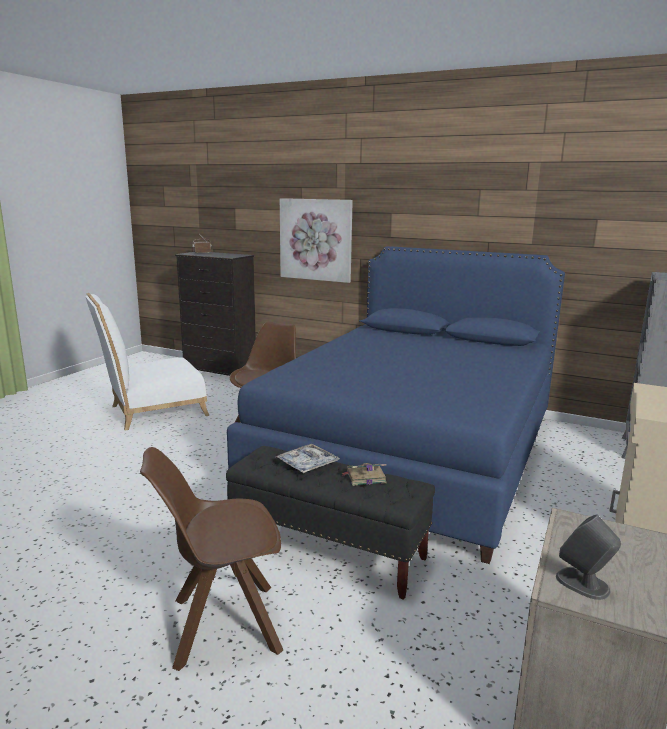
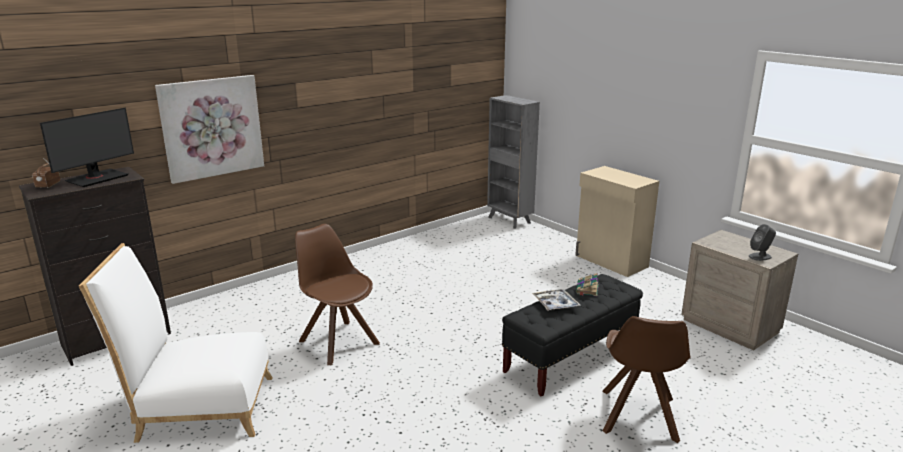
camera: 65 degrees left, 5 degrees up
(152, 412) = (197, 408): white chair -> white chair turned 90 degrees clockwise
(222, 254) = (97, 178): none -> monitor
(411, 451) = (446, 288): blue bed -> none

